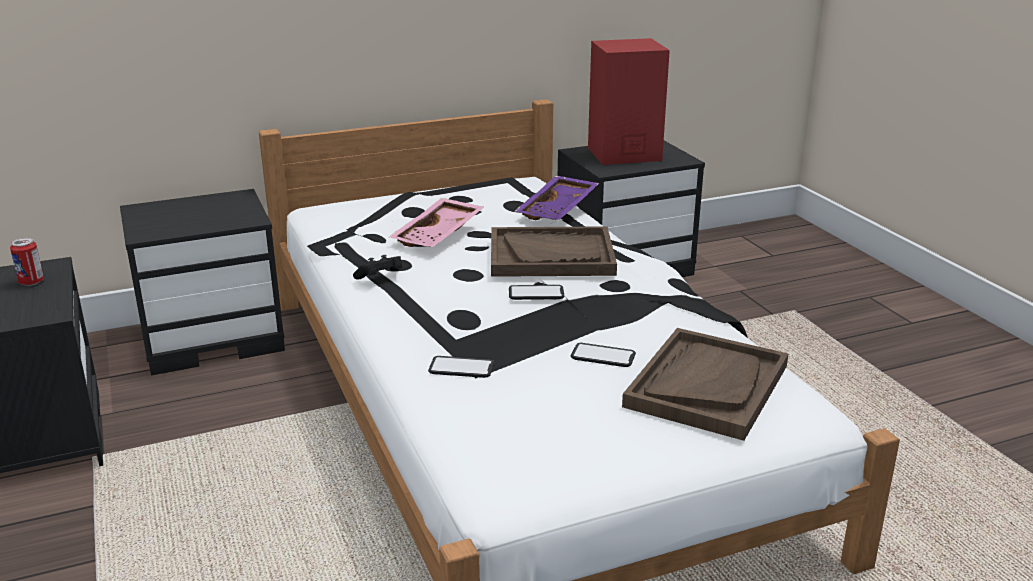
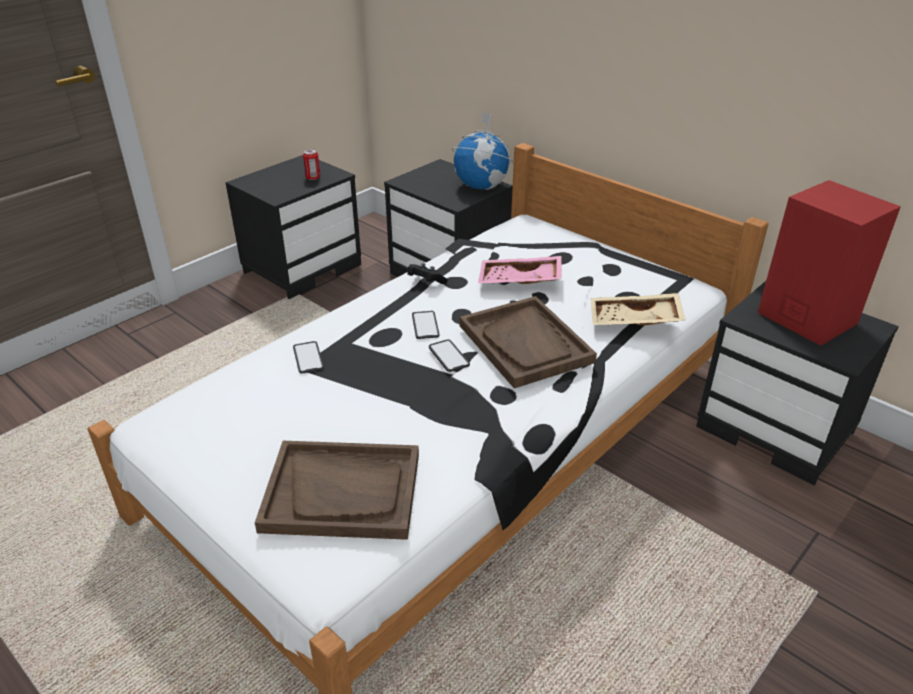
camera: 65 degrees right, 10 degrees up
(232, 201) = (481, 186): none -> globe
(559, 209) = (634, 321): purple tray -> beige tray
(603, 356) = (363, 420): phone -> phone (425, 325)

